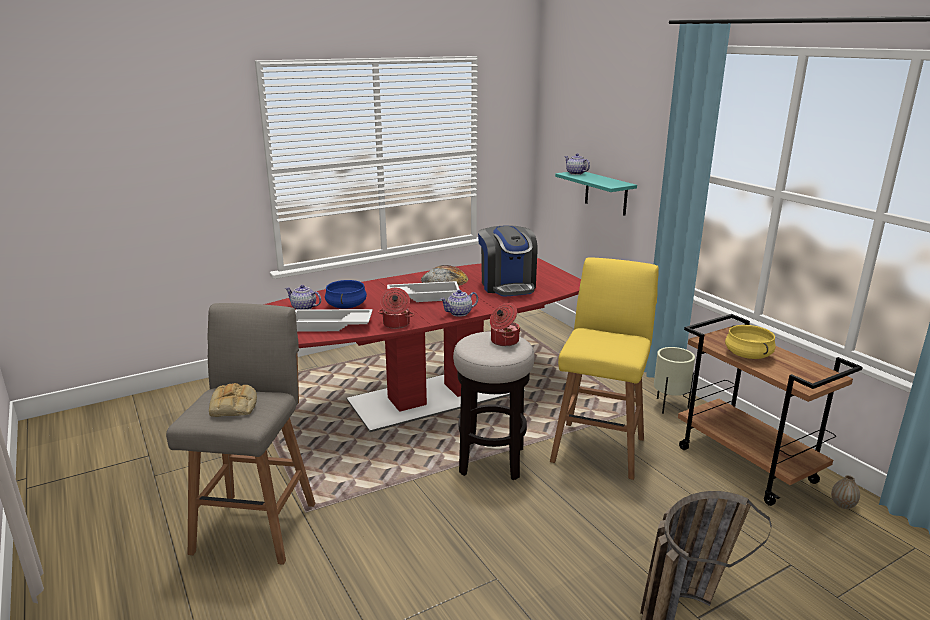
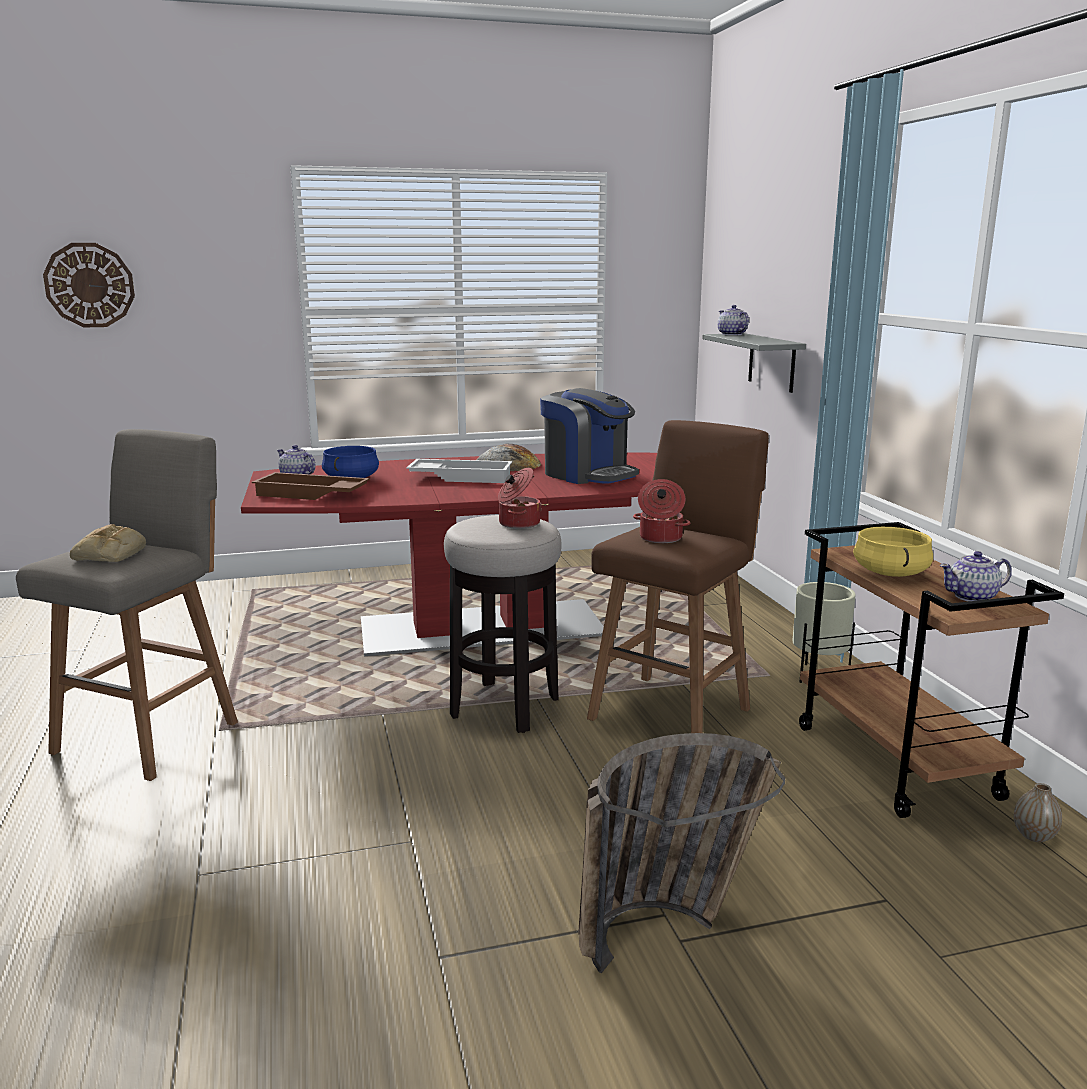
camera: 15 degrees right, 5 degrees down
(100, 163) = (89, 285): none -> wall clock
(331, 325) = (310, 494): white tray -> brown tray
(396, 324) = (394, 499): cooking pot -> cooking pot (660, 538)
(459, 313) = (490, 495): teapot -> teapot (972, 597)
(507, 285) = (588, 474): coffee machine -> coffee machine turned 45 degrees counterclockwise
(599, 447) = (672, 711): yellow stool -> brown stool
(606, 193) = (771, 362): turquoise shelf -> grey shelf

